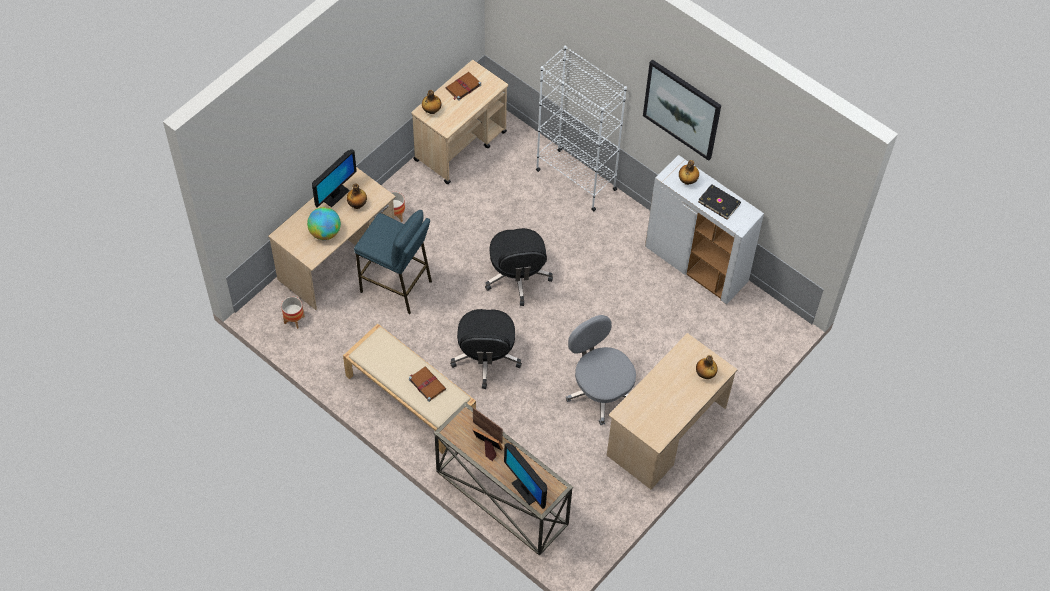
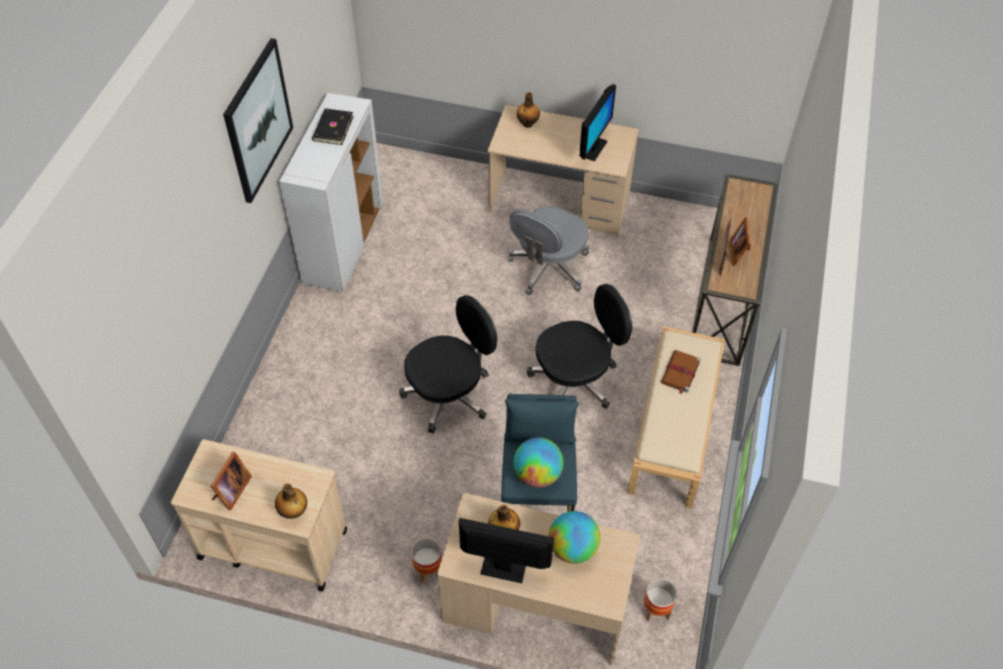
camera: 115 degrees left, 5 degrees down
(380, 233) = (537, 474): none -> globe
(463, 87) = (231, 491): brown book -> picture frame
(526, 489) = (758, 205): monitor -> monitor (593, 149)
(575, 179) = (273, 393): white bookcase -> none
(687, 181) = (315, 162): bottle -> none

